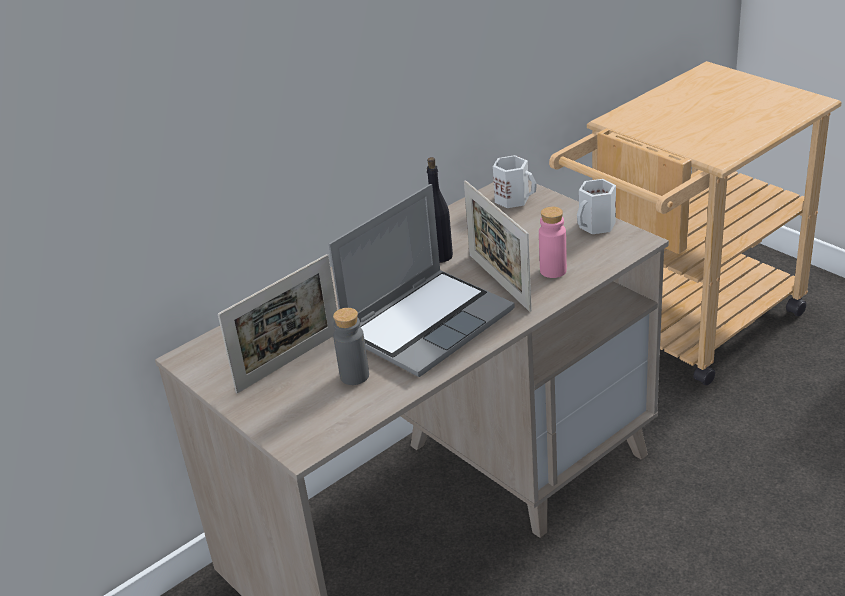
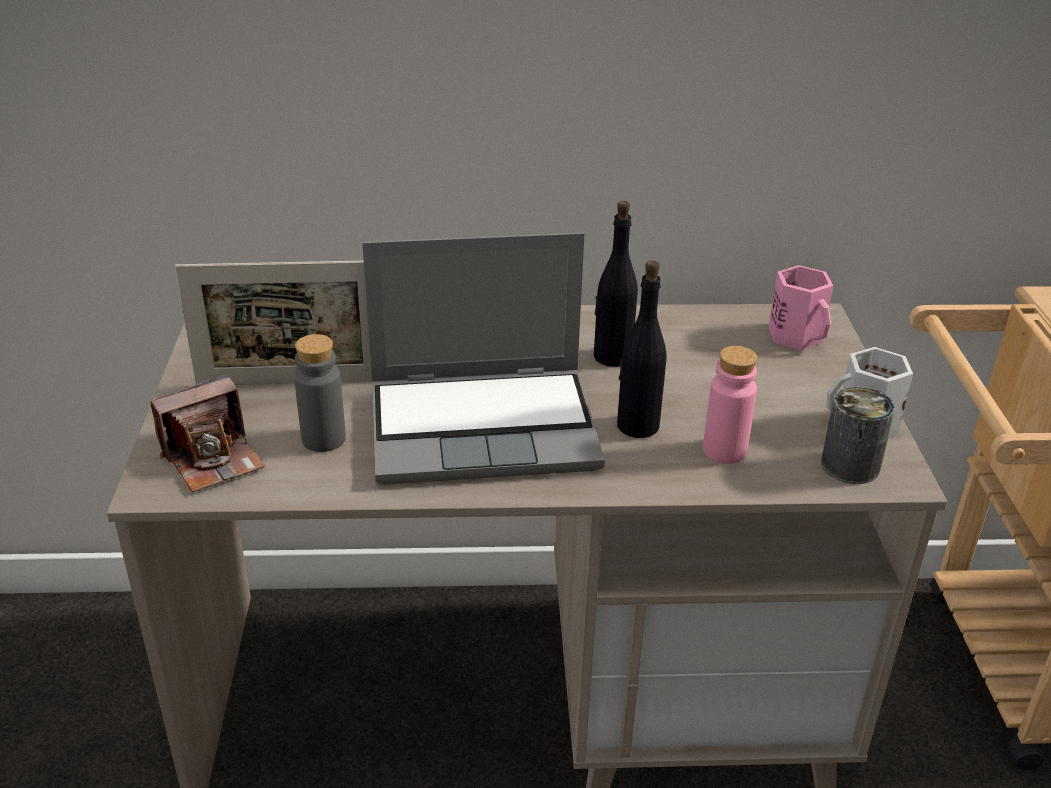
camera: 35 degrees right, 0 degrees up
(311, 419) = (213, 459): none -> camera
(499, 282) = (637, 426): picture frame -> black bottle
(513, 199) = (798, 336): white mug -> pink mug
(613, 247) = (850, 465): none -> can

